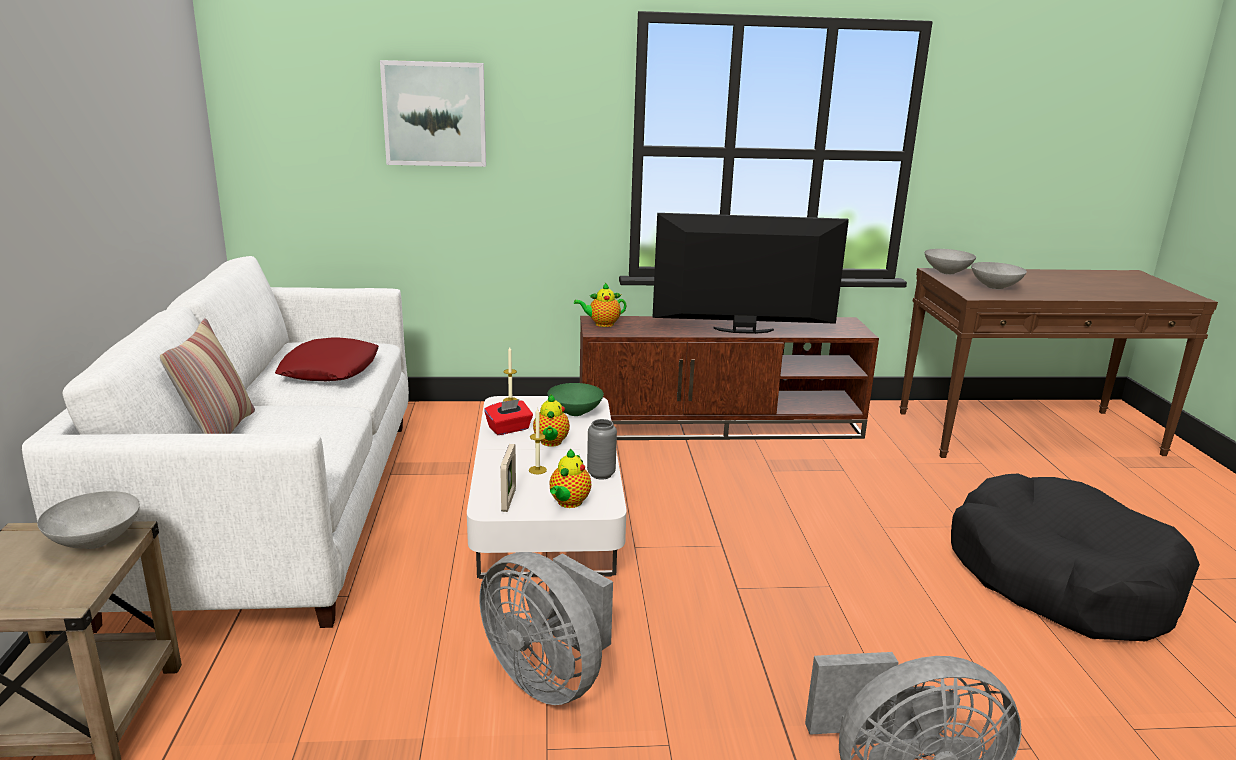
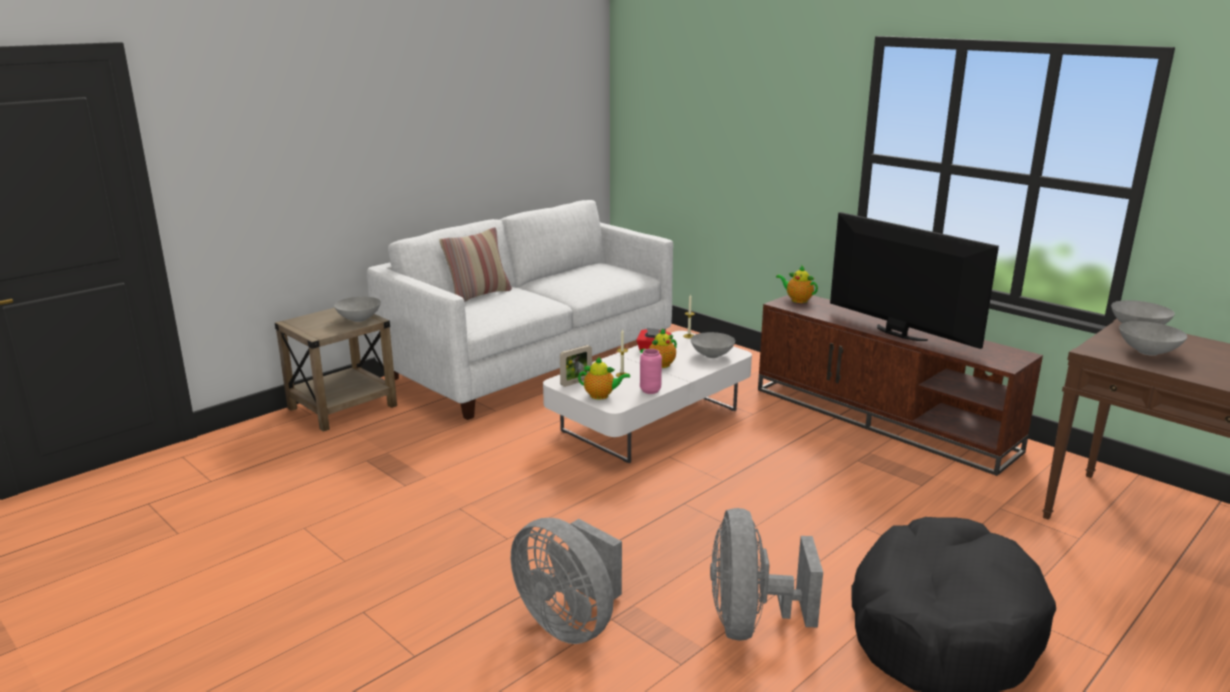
camera: 50 degrees right, 0 degrees up
(330, 369) = (586, 281): red pillow -> none
(434, 114) = (728, 113): picture -> none
(549, 678) = (511, 485): grey fan -> grey fan (750, 622)
(568, 503) = (601, 396): teapot -> teapot turned 150 degrees counterclockwise
(575, 413) = (711, 356): green bowl -> grey bowl
(601, 474) = (650, 390): grey vase -> pink vase

